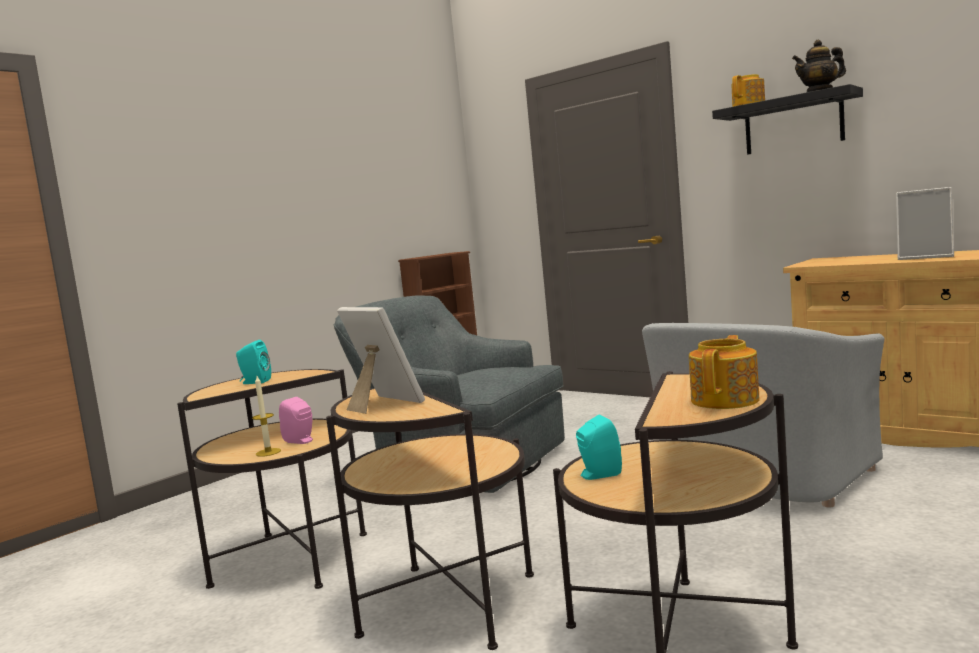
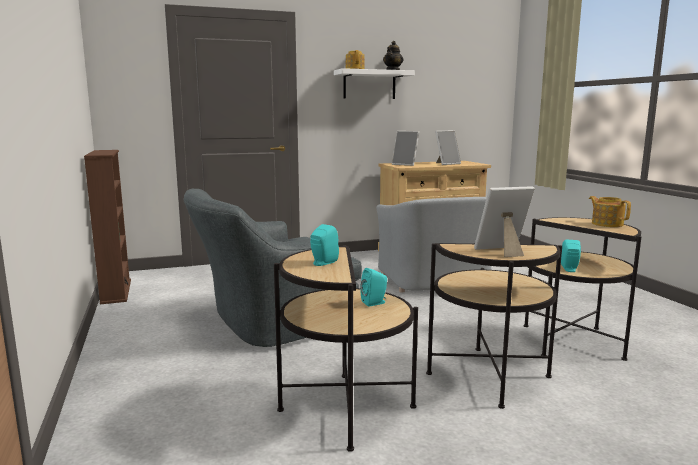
camera: 60 degrees left, 5 degrees up
(268, 452) = (386, 313): candle -> none
(301, 441) = (375, 303): pink speaker -> turquoise speaker
(793, 124) = (369, 85): black shelf -> white shelf
(838, 260) = (405, 164): none -> picture frame

